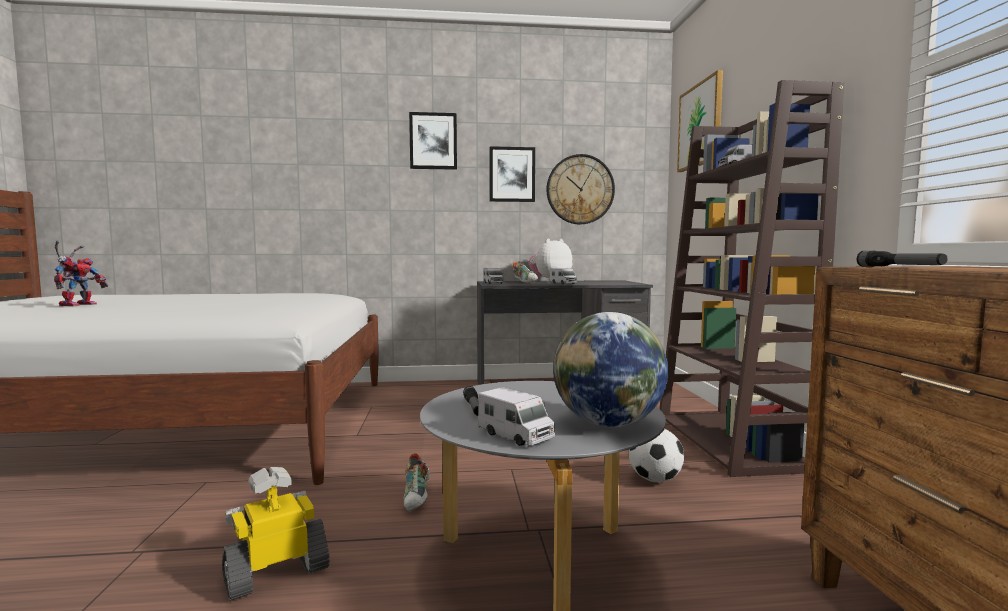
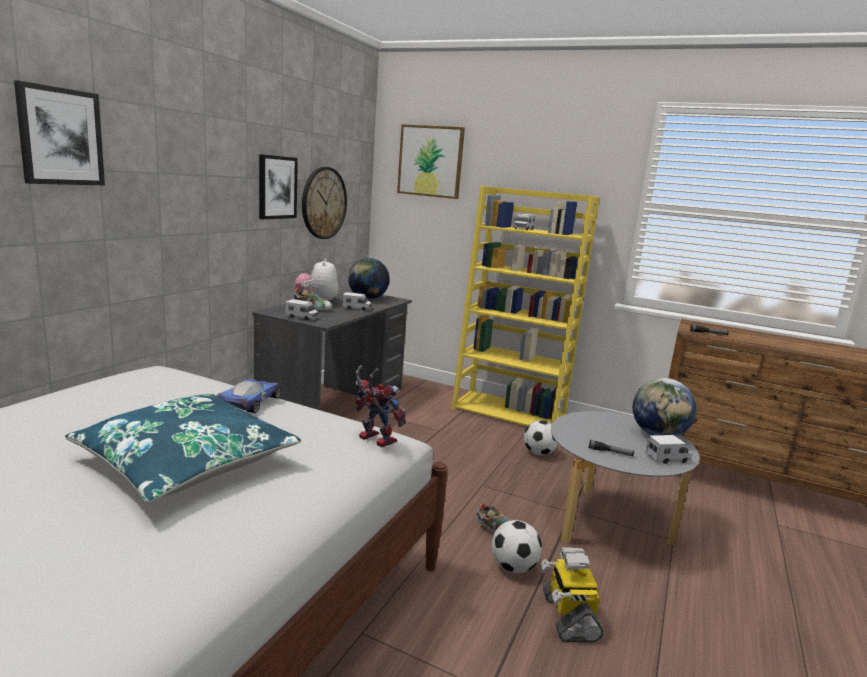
camera: 60 degrees left, 10 degrees up
(78, 305) = (64, 532): toy robot -> toy robot (372, 439)
(178, 303) = (186, 461): none -> blue pillow
(298, 300) = (249, 401): none -> toy car
(355, 520) = (513, 567): none -> football
(433, 141) = (208, 143): picture -> picture (60, 136)
(607, 282) = (367, 298): none -> globe
(730, 443) = (510, 412): brown bookcase -> yellow bookcase

